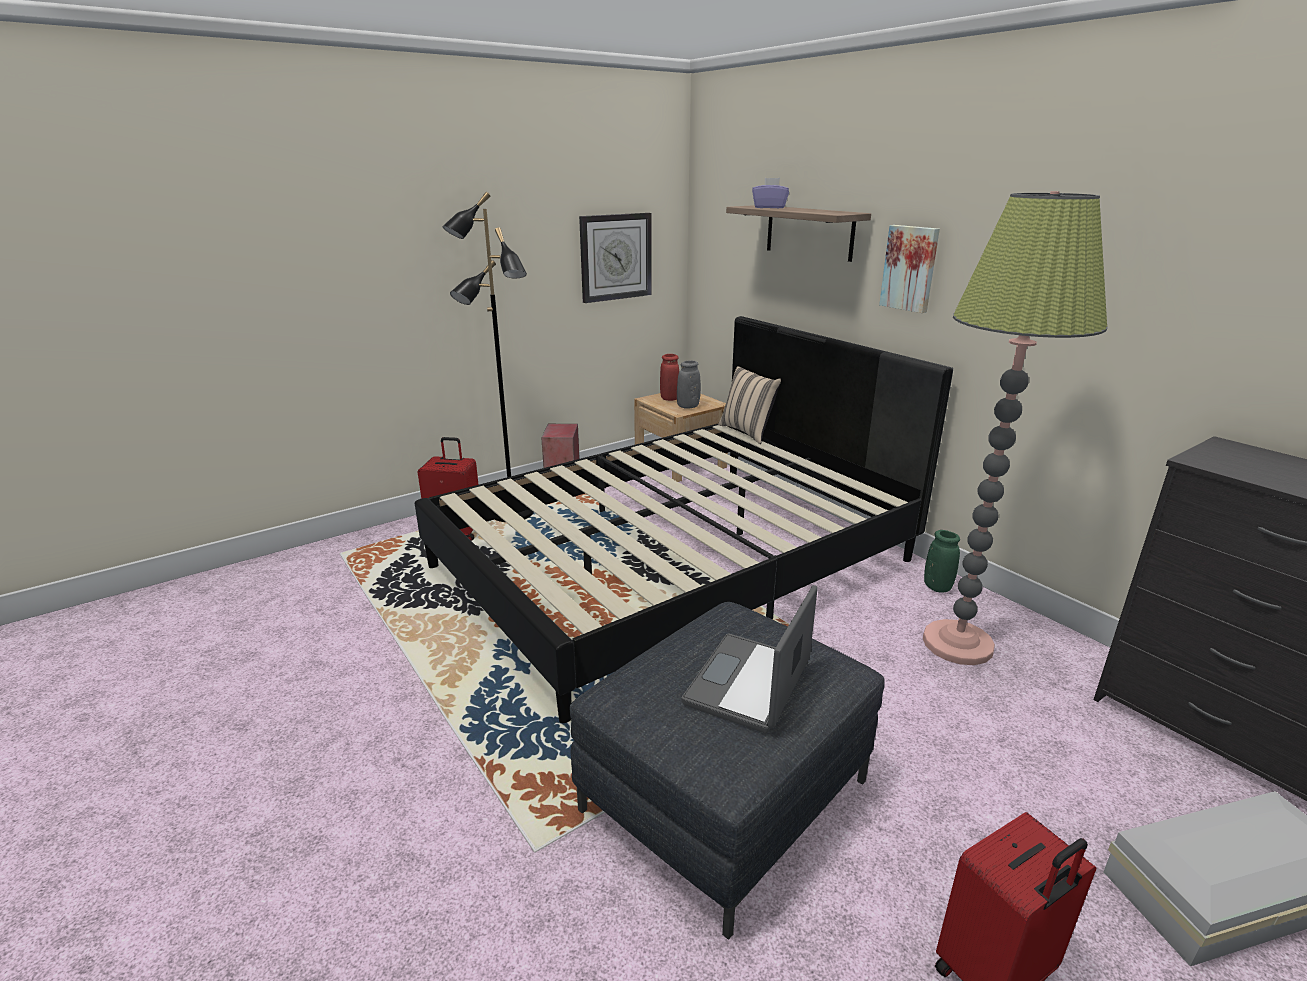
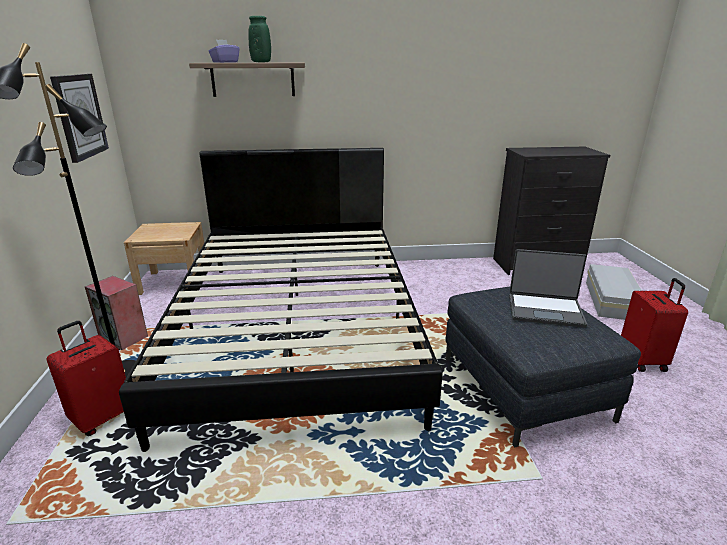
camera: 60 degrees left, 0 degrees up
(669, 399) = (152, 233): red vase -> none
(688, 406) = (178, 232): grey vase -> none
(748, 432) = (237, 233): beige pillow -> none
(750, 684) = (545, 310): laptop -> laptop turned 45 degrees counterclockwise
(910, 268) = (340, 94): picture -> none
(937, 587) = (406, 269): green vase -> green vase (261, 62)
(957, 644) = (452, 283): floor lamp -> none

